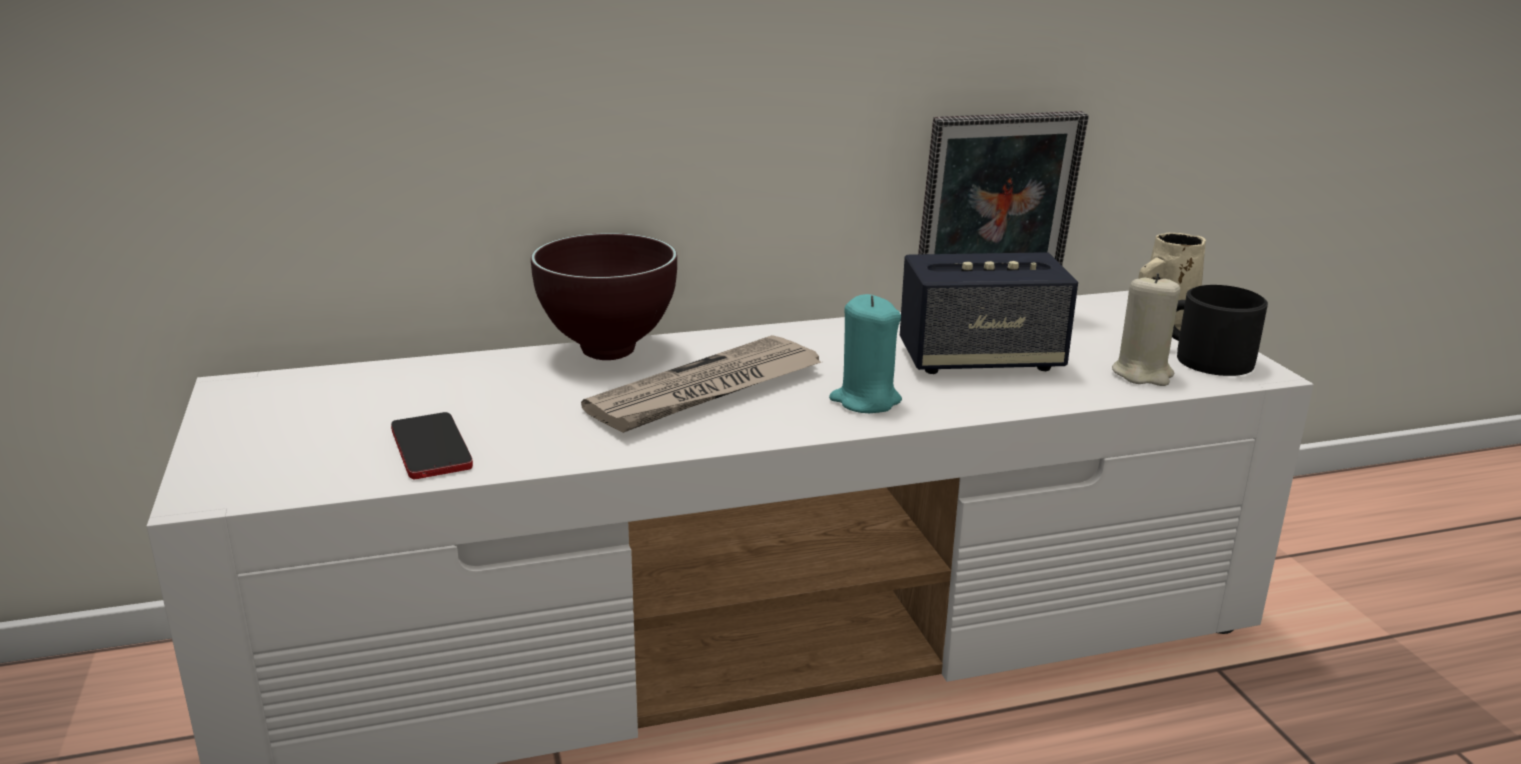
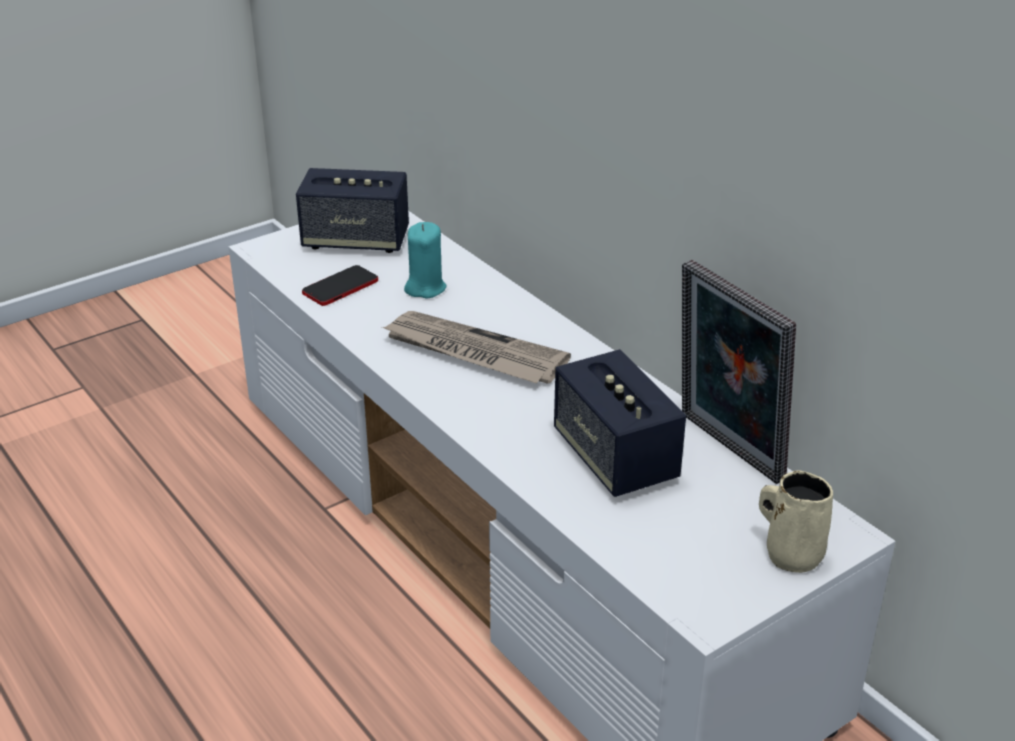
camera: 70 degrees right, 10 degrees up
(304, 417) = (356, 241): none -> speaker
(611, 351) = (513, 303): brown bowl -> none
(865, 400) = (499, 417): turquoise candle -> turquoise candle (425, 288)
(1142, 373) = (650, 546): beige candle -> none
(1204, 358) = (716, 582): black mug -> none

